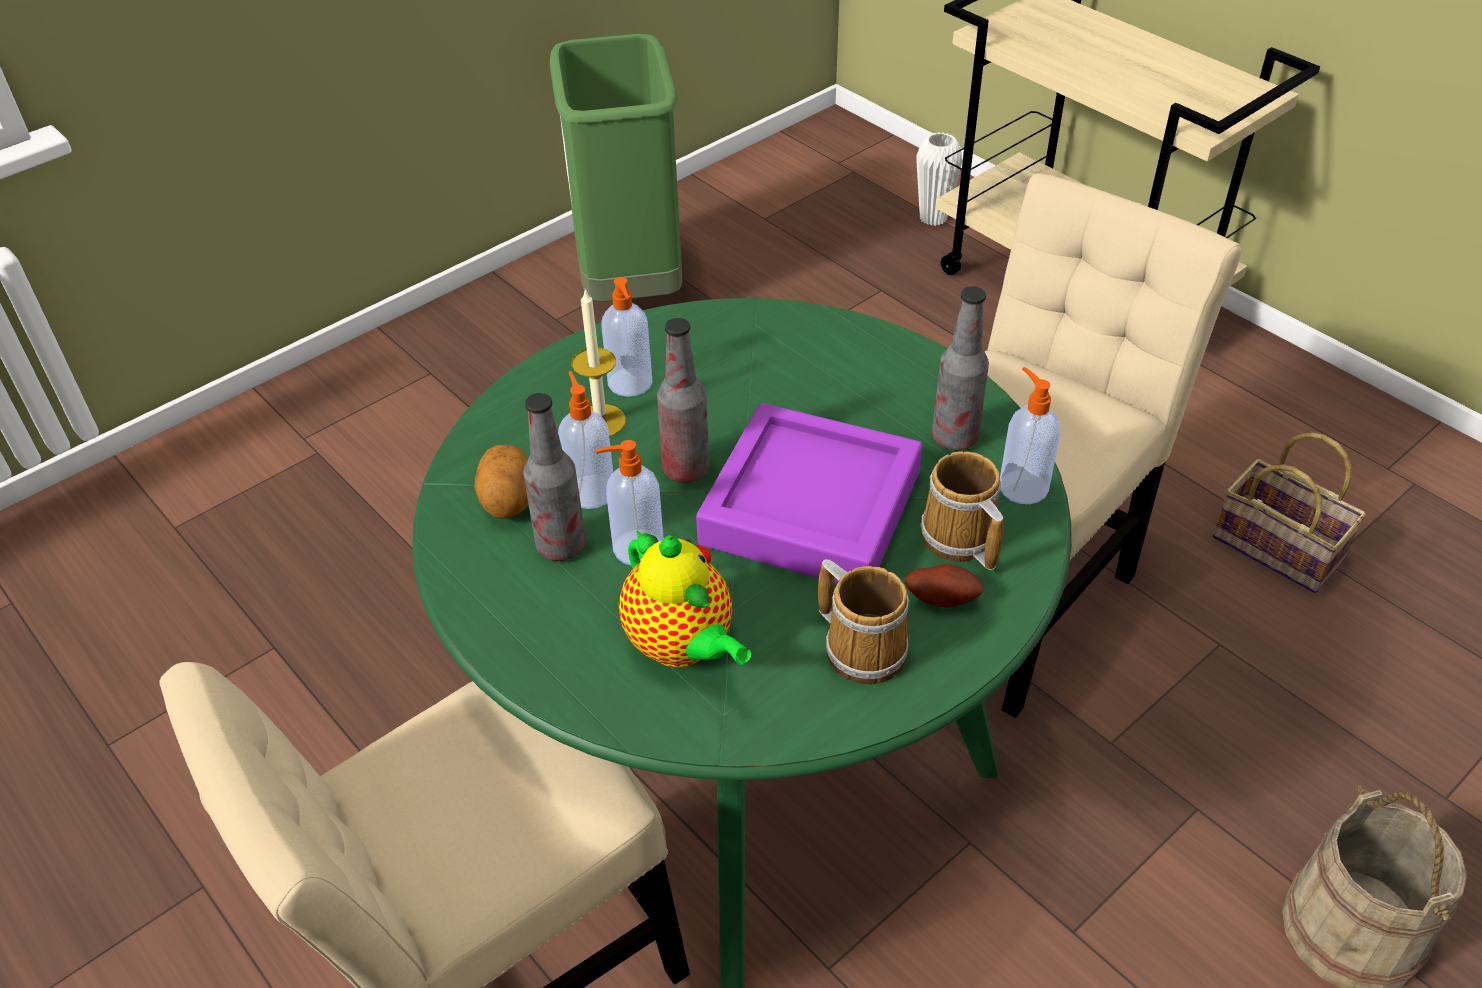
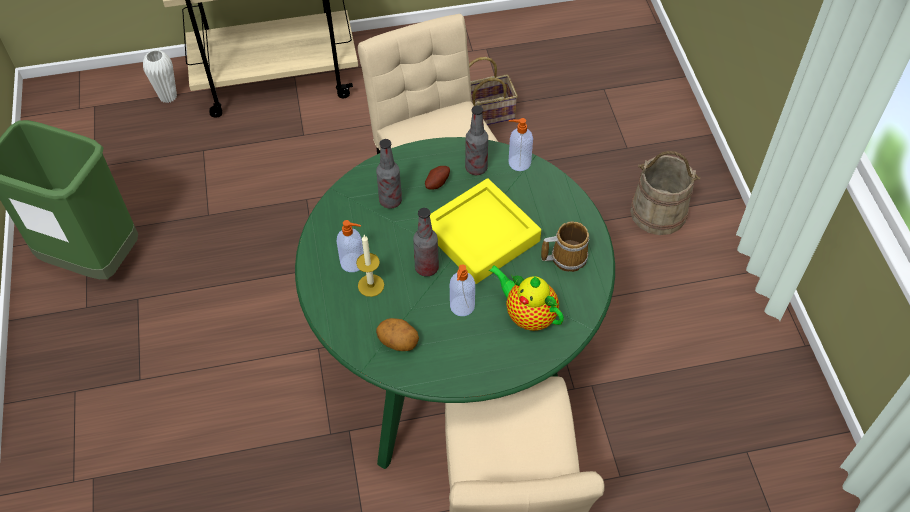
camera: 60 degrees left, 10 degrees up
(561, 546) = (441, 333): bottle -> bottle (390, 201)
(590, 491) = (414, 308): soap dispenser -> none
(683, 647) = (528, 315): teapot -> teapot turned 135 degrees counterclockwise
(811, 508) = (481, 236): purple tray -> yellow tray
(942, 597) = (558, 219): potato -> potato (436, 183)
(959, 540) = (532, 198): mug -> none

